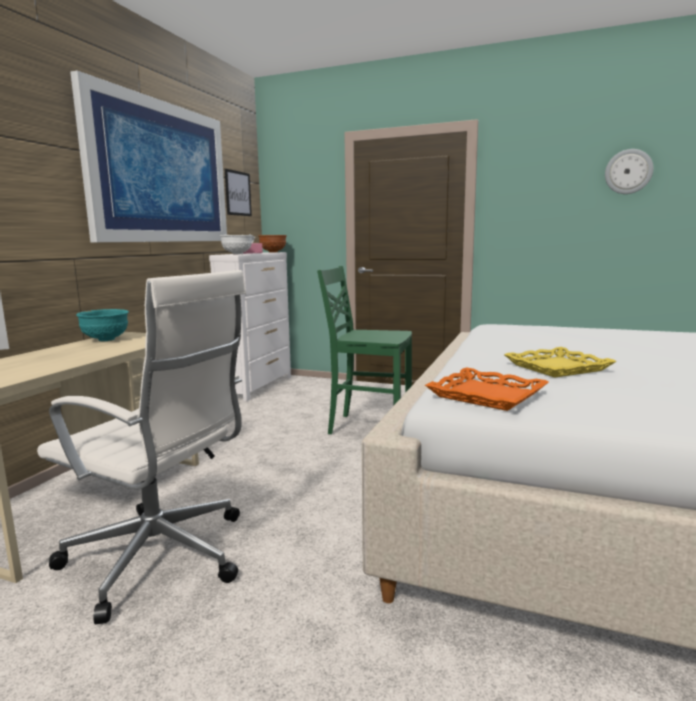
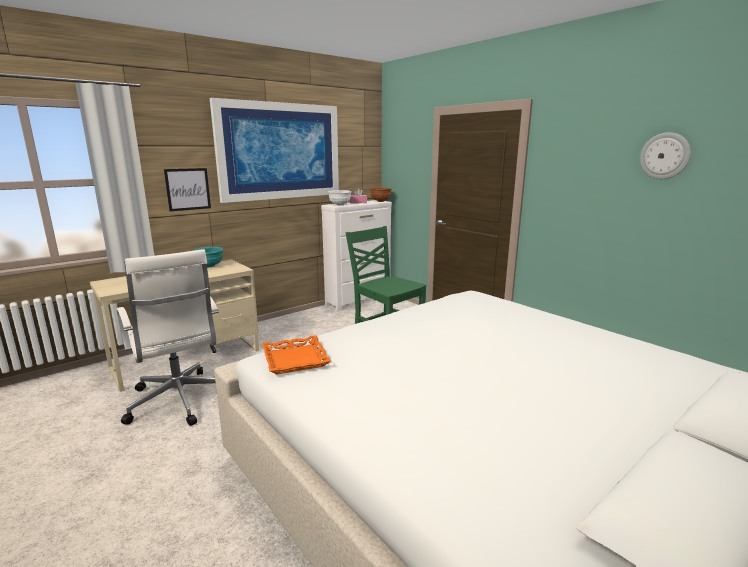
camera: 30 degrees right, 5 degrees up
(238, 193) = (355, 156): picture -> picture (188, 189)
(557, 367) = (397, 348): yellow tray -> none

